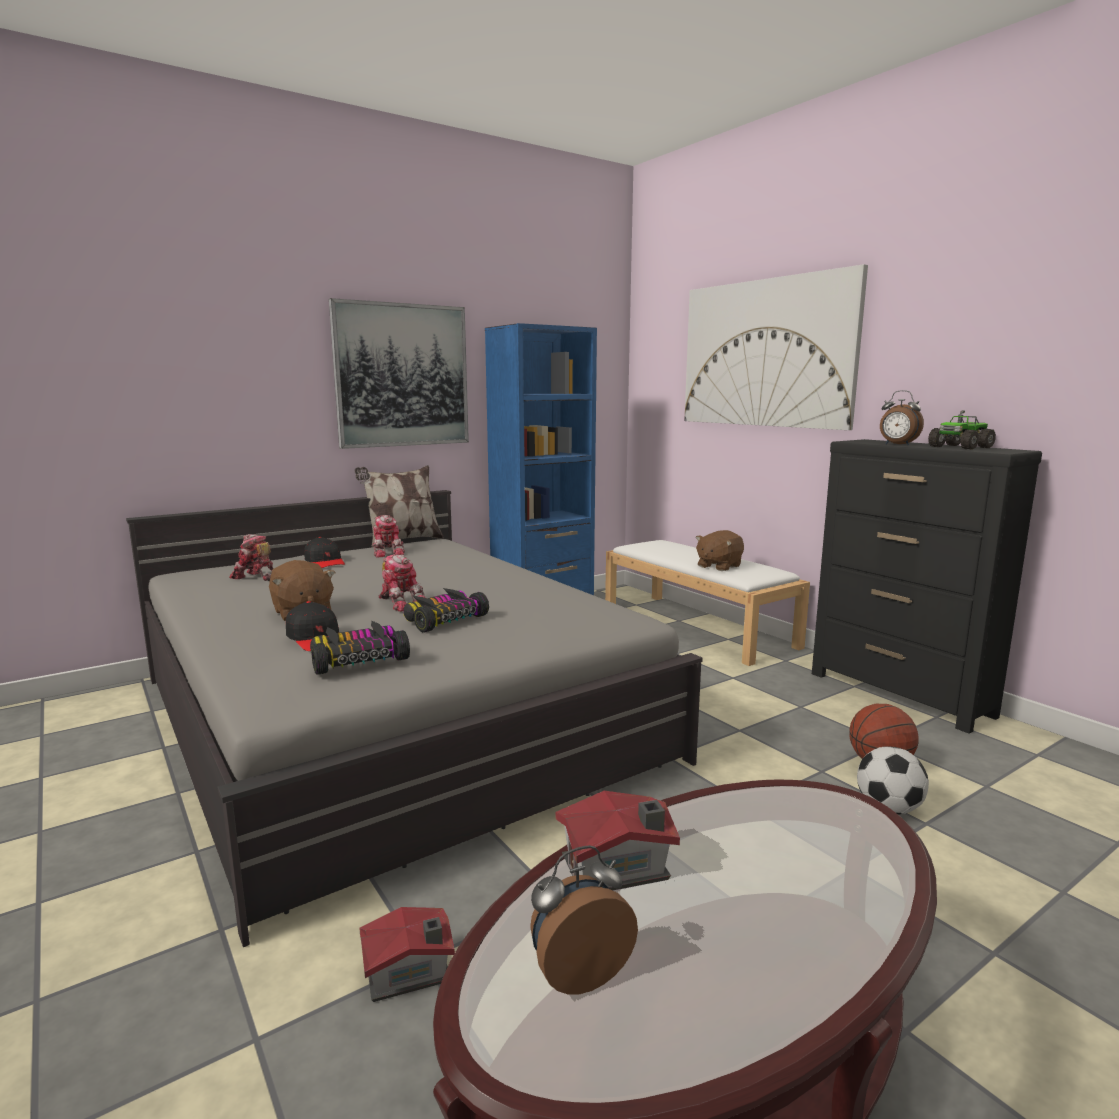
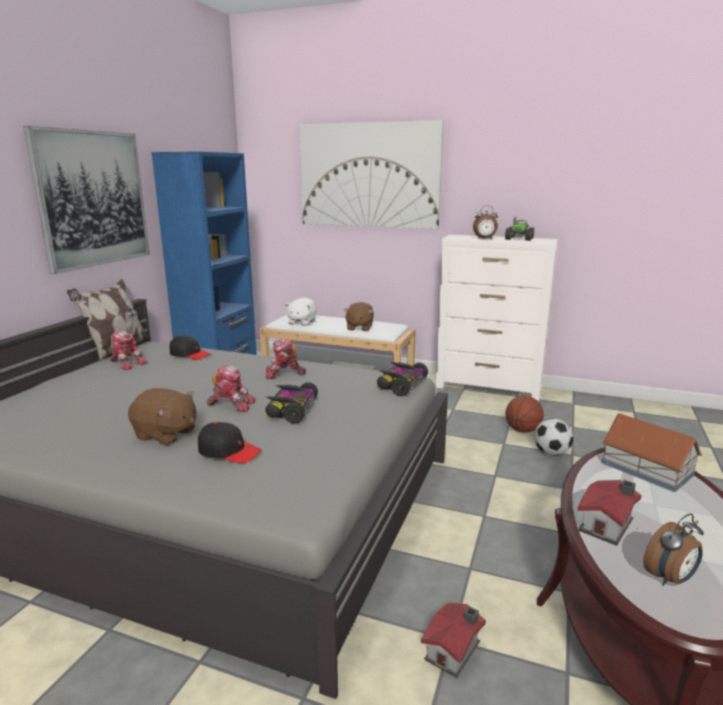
camera: 35 degrees left, 5 degrees up
(256, 577) = (44, 414): toy robot -> toy robot (284, 374)
(325, 562) = (85, 384): black cap -> black cap (190, 354)
(358, 660) = (297, 458): toy car -> toy car (400, 385)
(578, 971) = (670, 579): alarm clock -> alarm clock turned 150 degrees counterclockwise
(655, 550) = (301, 322): none -> white plush toy
(833, 830) = (646, 468): none -> toy house
(900, 695) = (488, 388): black dresser -> white dresser

